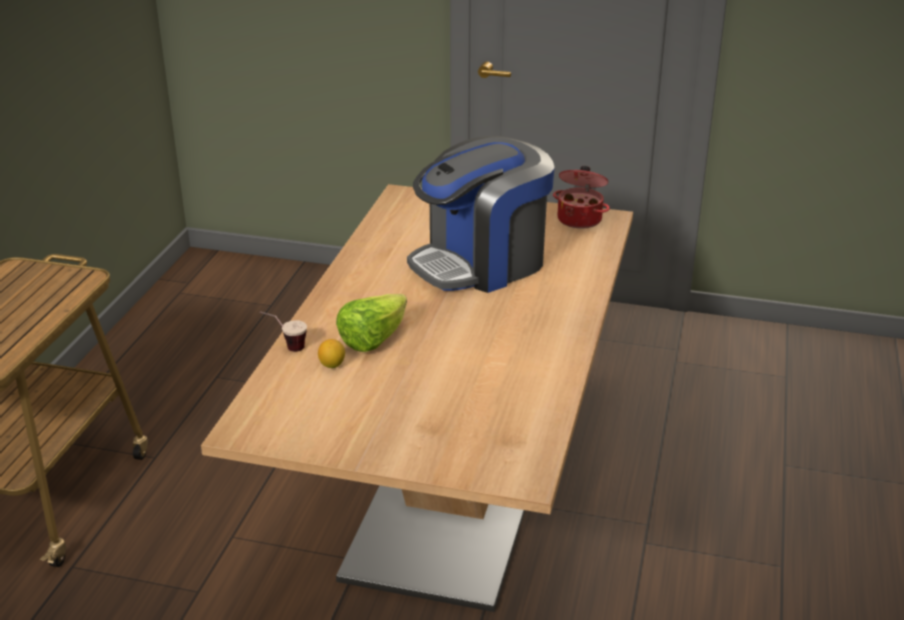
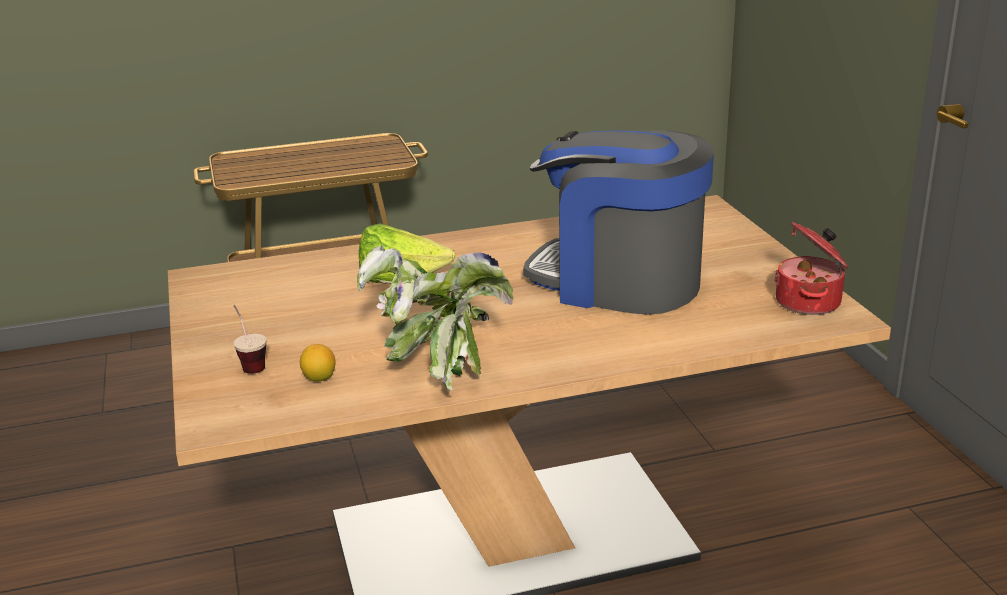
camera: 60 degrees right, 5 degrees down
(285, 347) = (346, 251): cup -> cup (250, 363)
(332, 365) = (336, 277): lemon -> lemon (319, 378)
(532, 363) = (440, 366): none -> potted plant

